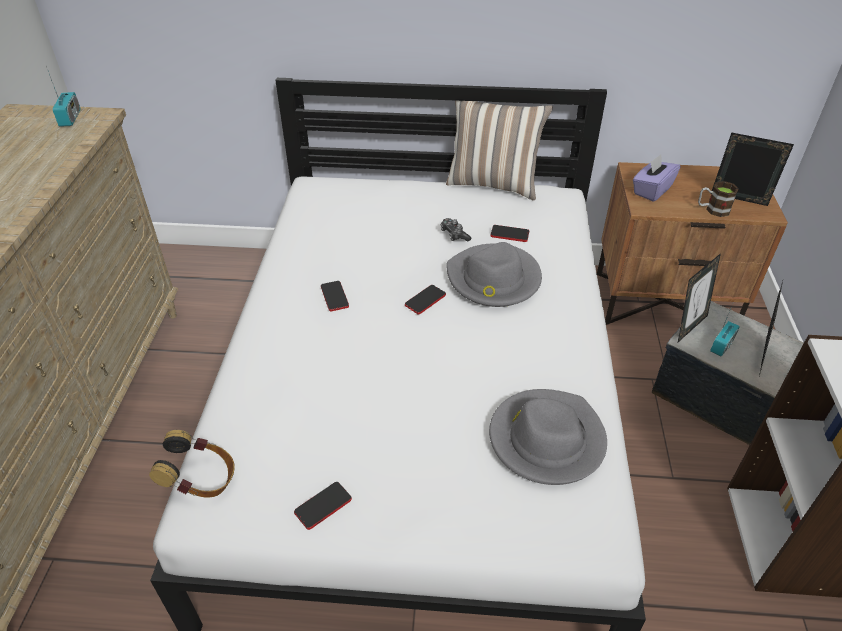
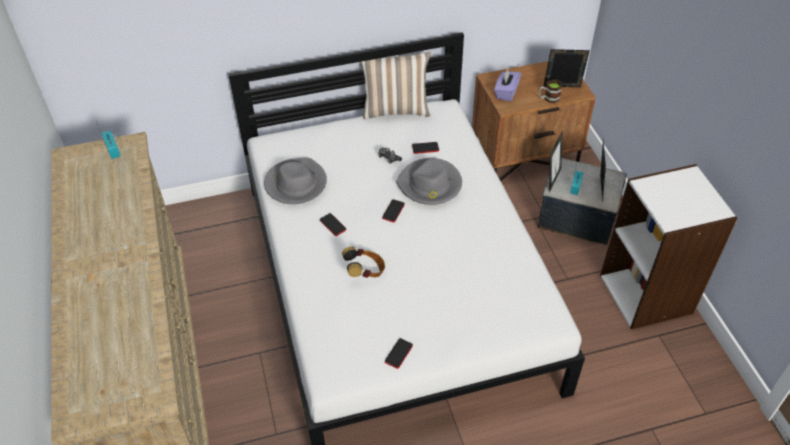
camera: 20 degrees left, 5 degrees up
(201, 481) = (320, 363): headphones -> headphones (365, 272)
(546, 439) = (504, 278): grey hat -> grey hat (295, 184)

